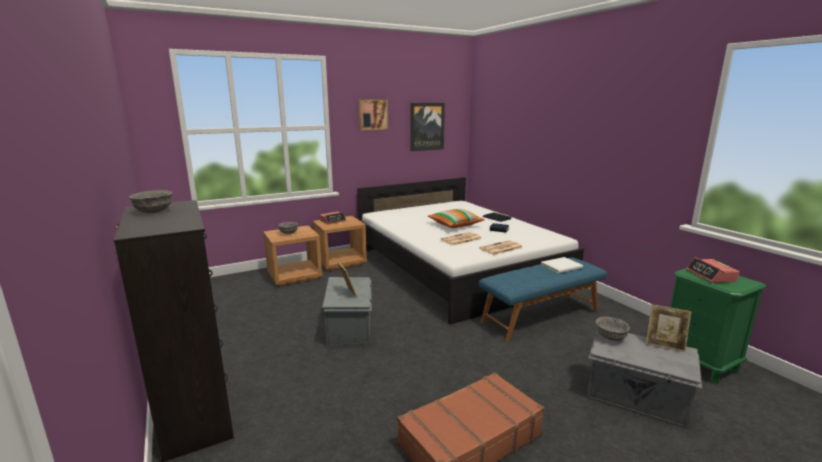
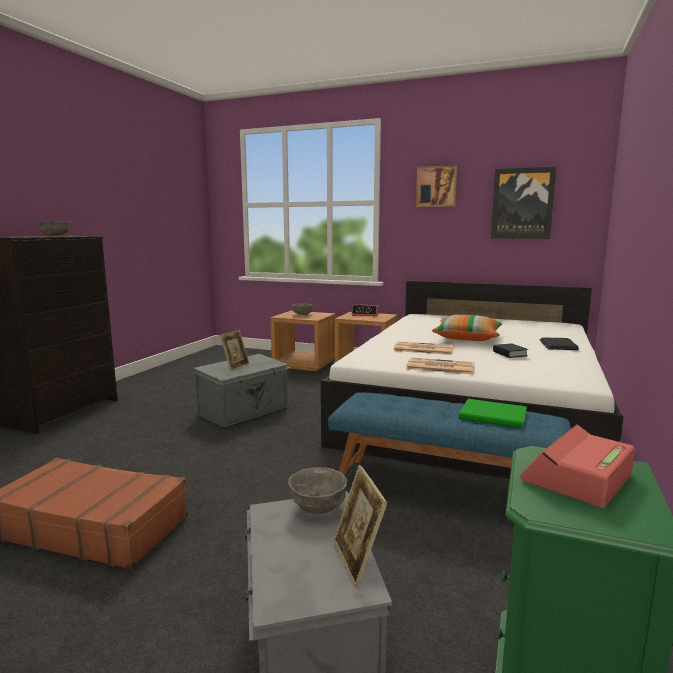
camera: 50 degrees right, 5 degrees down
(562, 266) = (495, 416): white book -> green book

